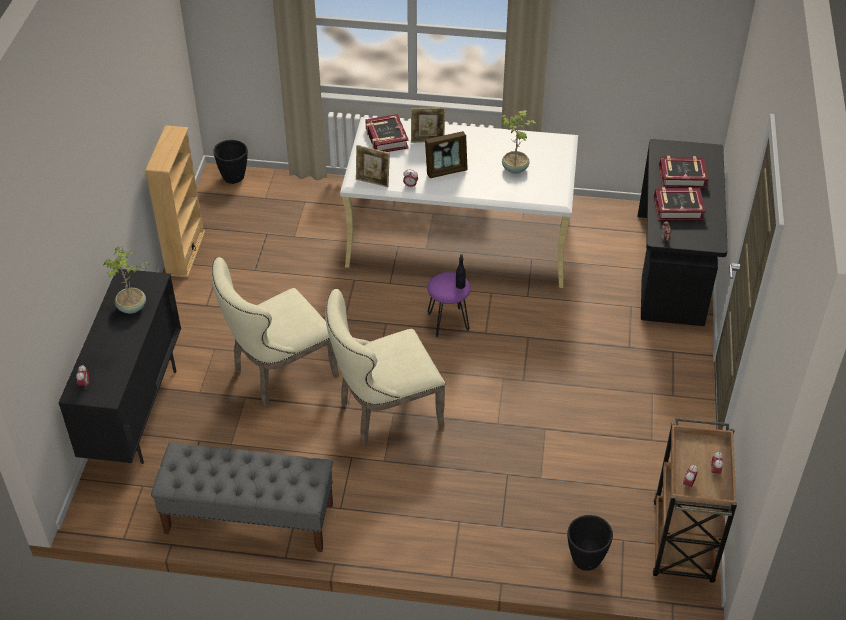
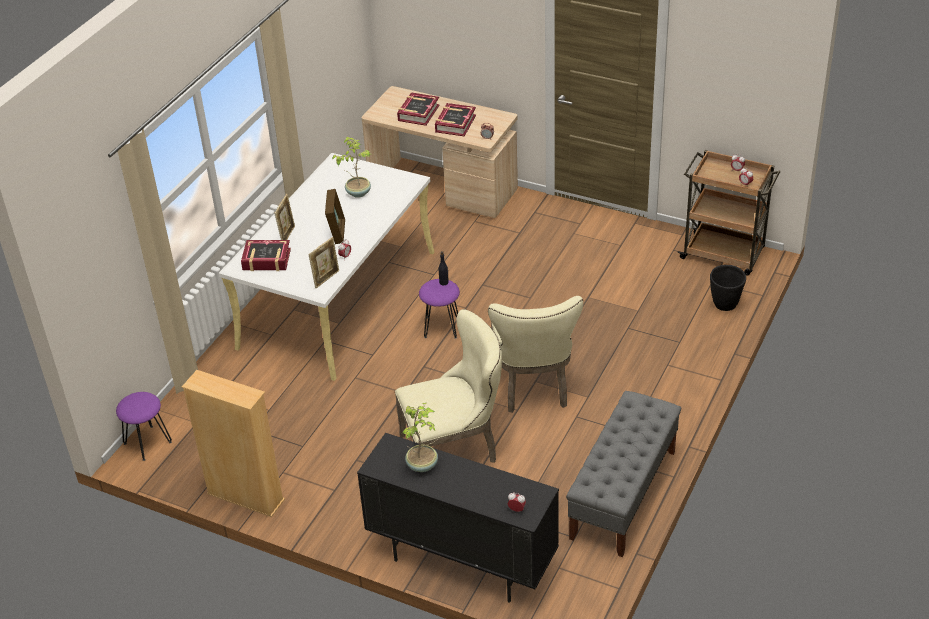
camera: 70 degrees left, 5 degrees down
(234, 178) = (147, 442): black planter -> purple stool
(278, 374) = (455, 449): beige chair -> beige chair turned 90 degrees counterclockwise
(672, 269) = (444, 189): black desk -> beige desk

